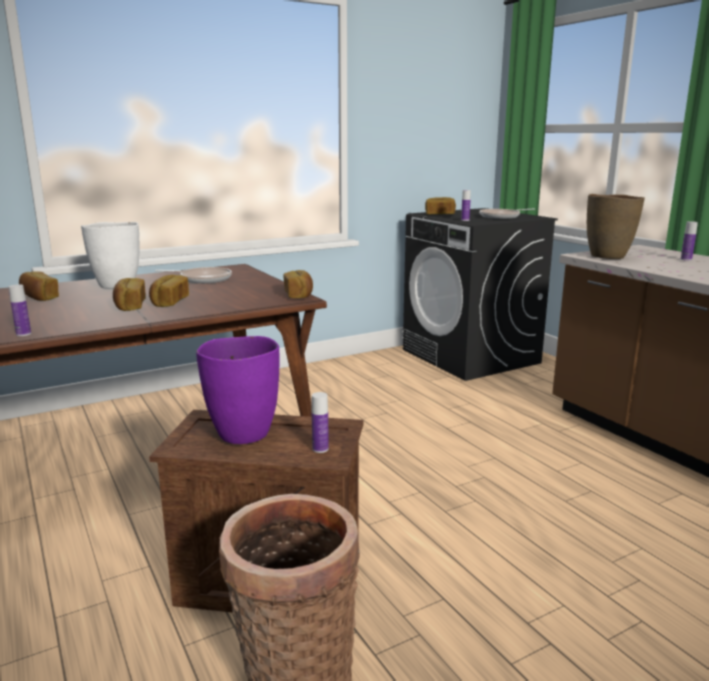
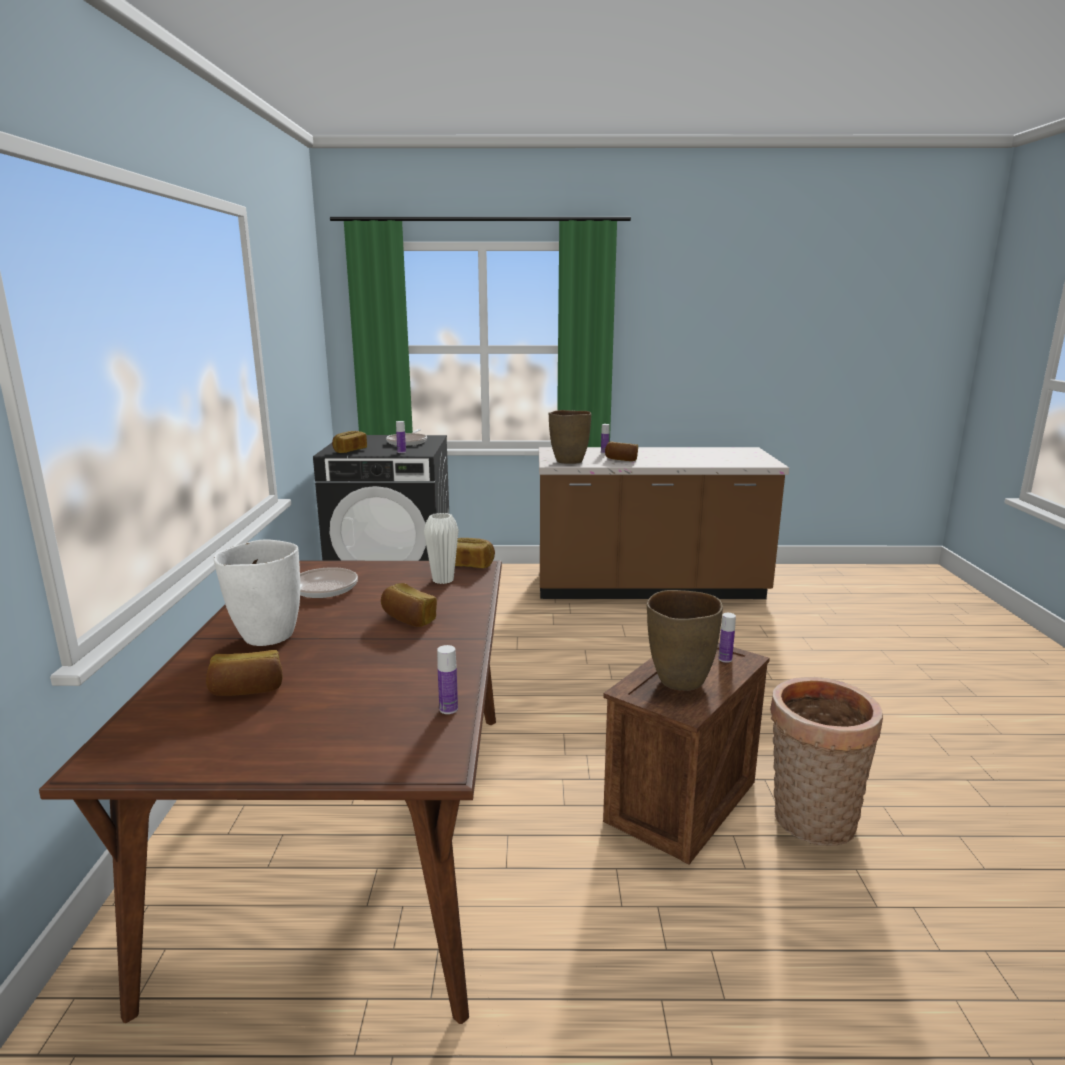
camera: 60 degrees left, 0 degrees up
(130, 306) = (394, 640): bread -> bread (621, 459)
(242, 434) = (679, 681): purple vase -> brown vase
(255, 296) = (443, 580): none -> white vase

